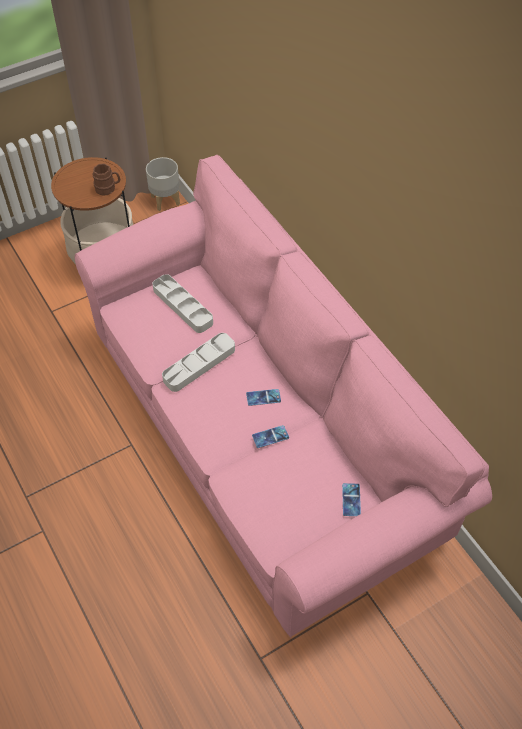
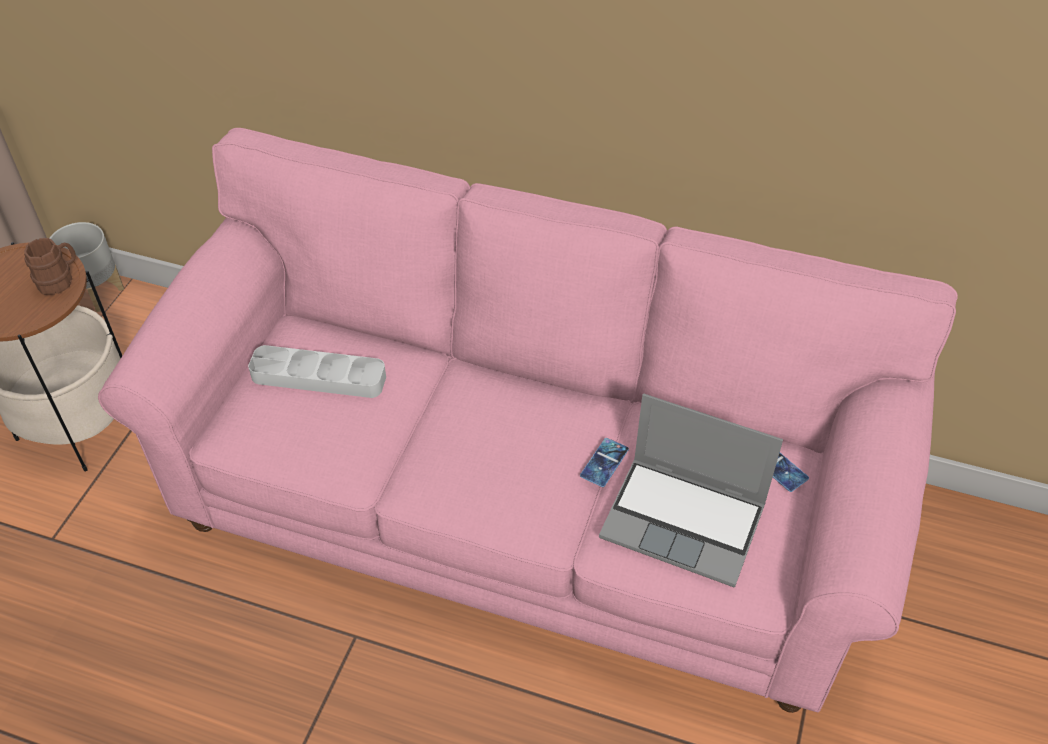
camera: 40 degrees left, 5 degrees down
(199, 364) = (418, 436): grey tray -> none
(263, 397) = (543, 422): phone -> none
(277, 491) = (685, 521): none -> laptop

